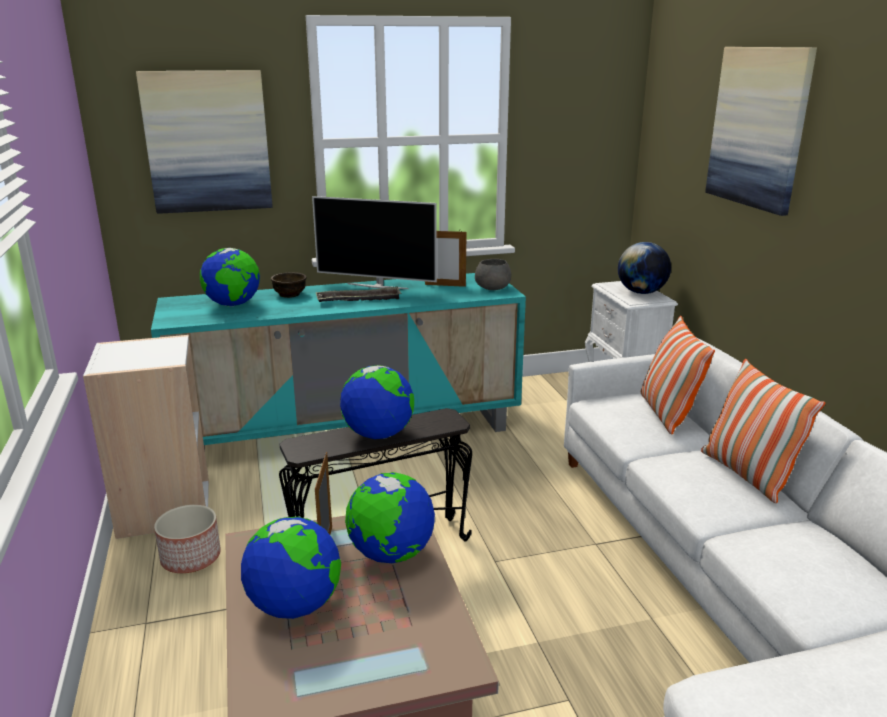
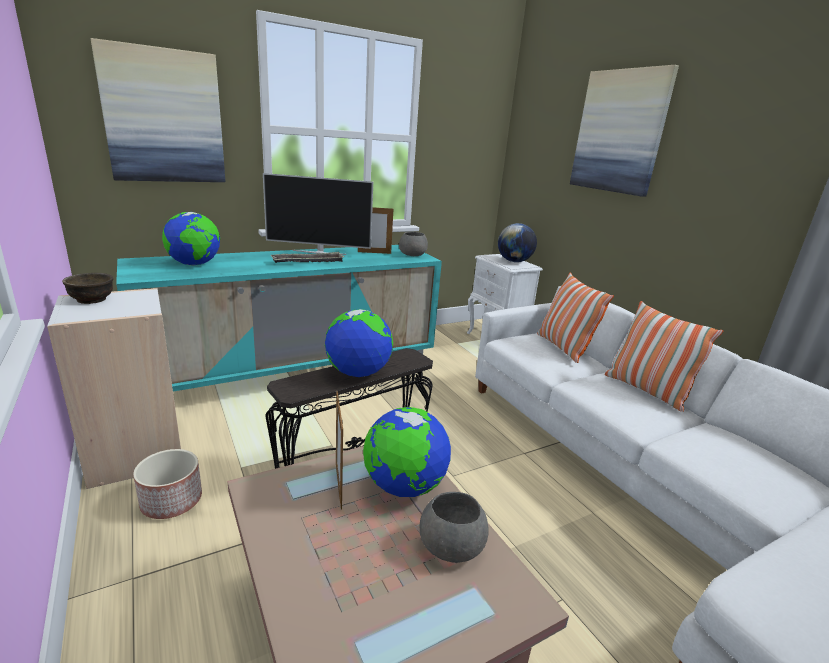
camera: 15 degrees left, 0 degrees up
(289, 294) = (244, 257): brown bowl -> brown bowl (92, 299)
(295, 606) = (328, 556): globe -> none
(412, 611) = (450, 545): none -> grey bowl

